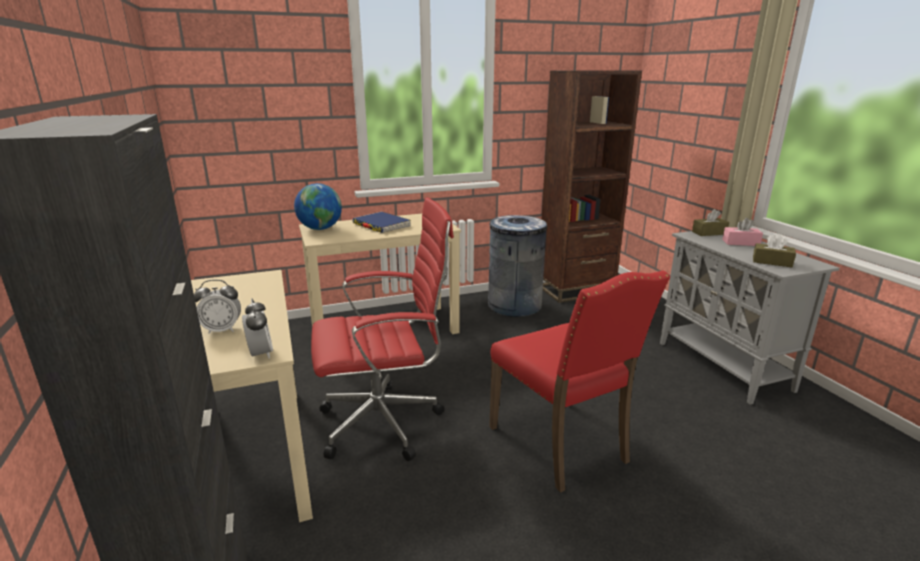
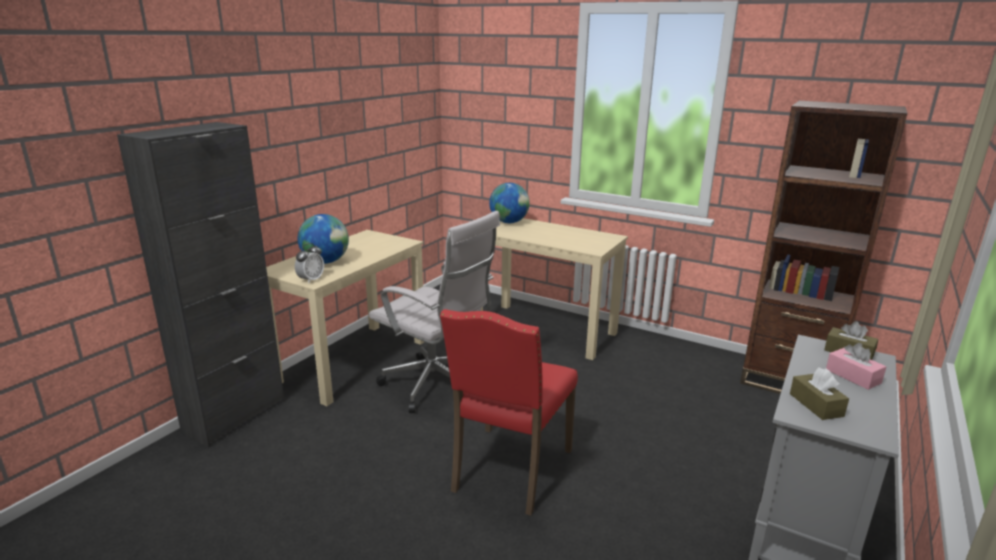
camera: 50 degrees right, 0 degrees up
(222, 330) = (325, 262): alarm clock -> globe
(381, 225) = (554, 233): blue book -> none
(386, 423) = (437, 386): red office chair -> white office chair
(514, 305) = (687, 364): grey trash can -> none

